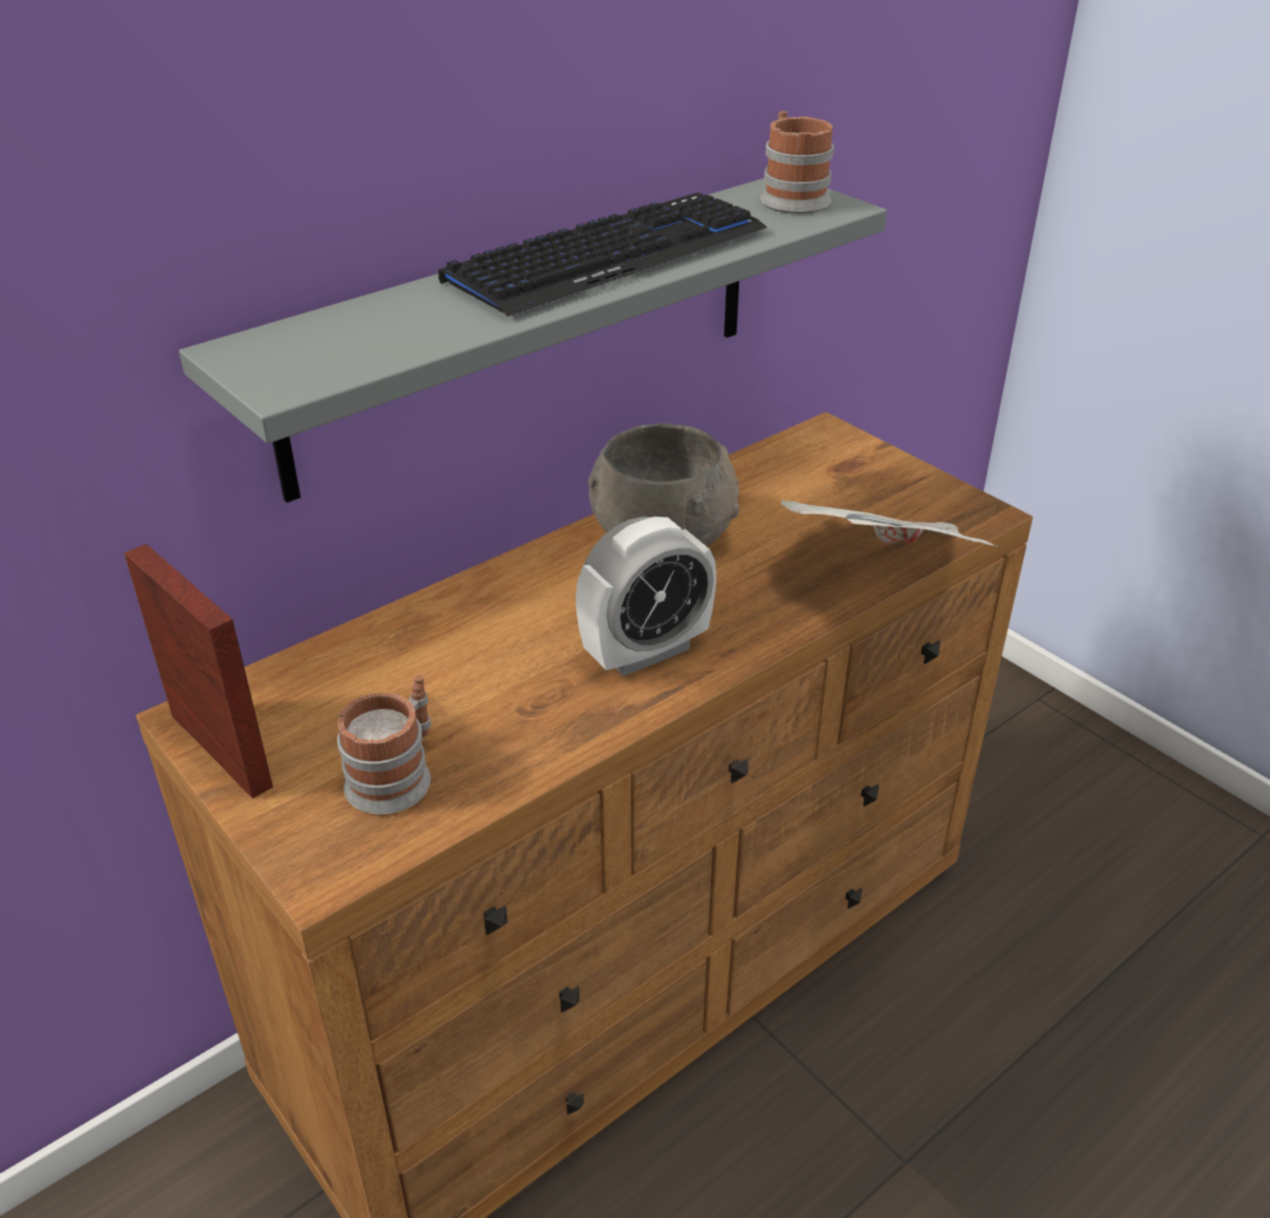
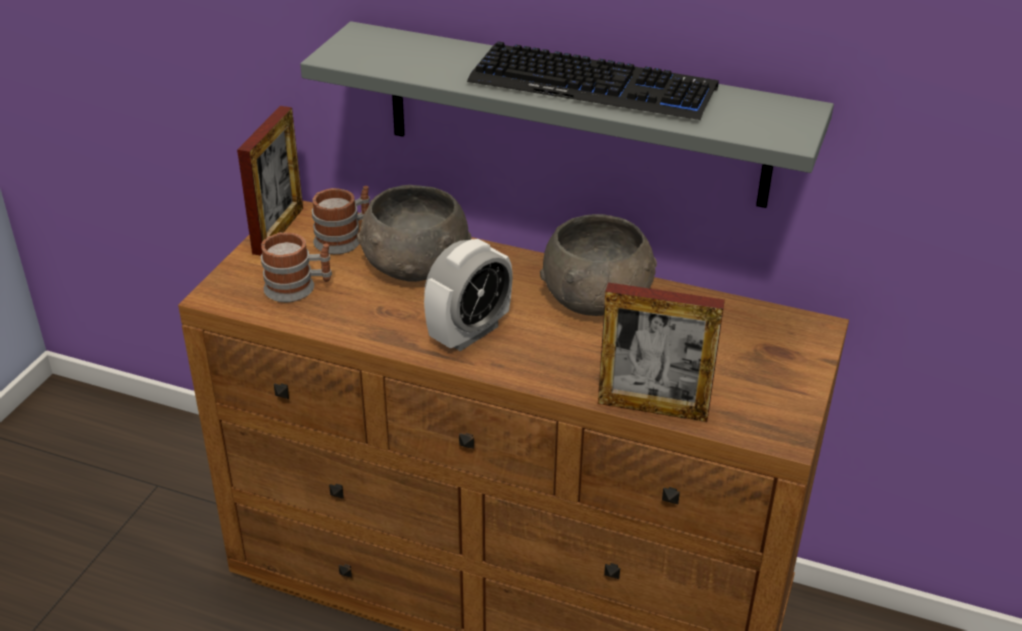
camera: 60 degrees right, 0 degrees up
(455, 648) = (414, 266): none -> grey bowl
(646, 651) = (469, 333): alarm clock -> alarm clock turned 75 degrees counterclockwise
(791, 197) = (782, 117): mug -> mug (344, 238)
(887, 572) = (653, 408): newspaper -> picture frame

